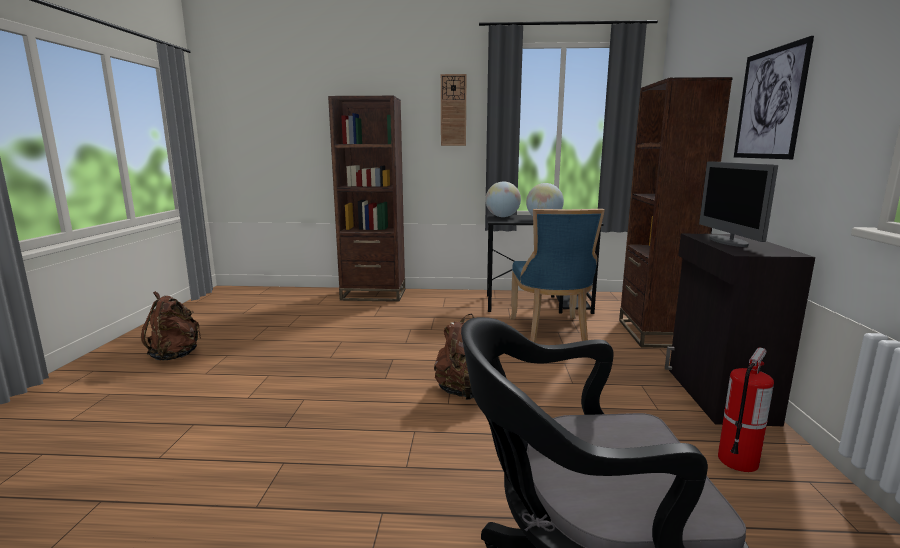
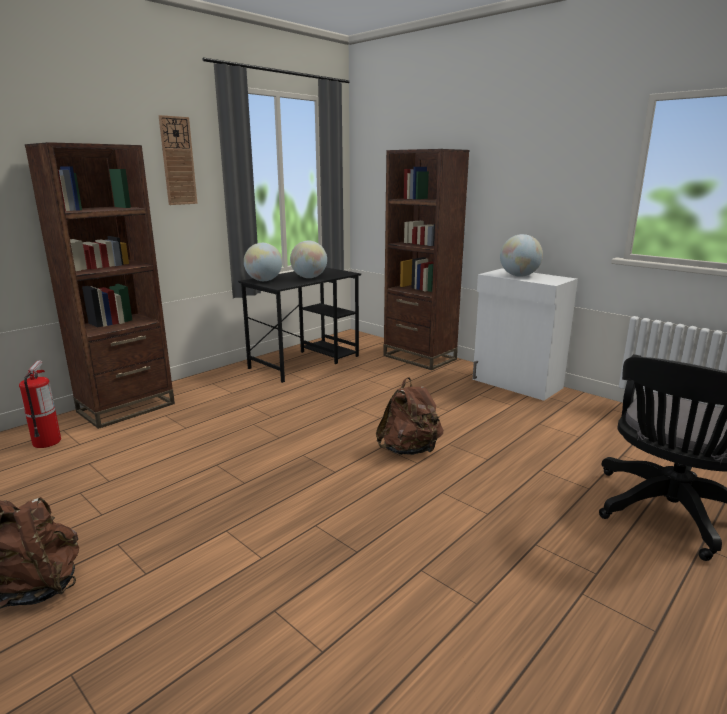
camera: 50 degrees left, 5 degrees up
(550, 332) = (362, 381): blue chair -> none
(718, 395) = (516, 384): black cabinet -> white cabinet
(728, 241) = (519, 276): monitor -> globe
(737, 460) = (582, 414): fire extinguisher -> fire extinguisher (47, 442)
(769, 104) = (512, 175): picture -> none

